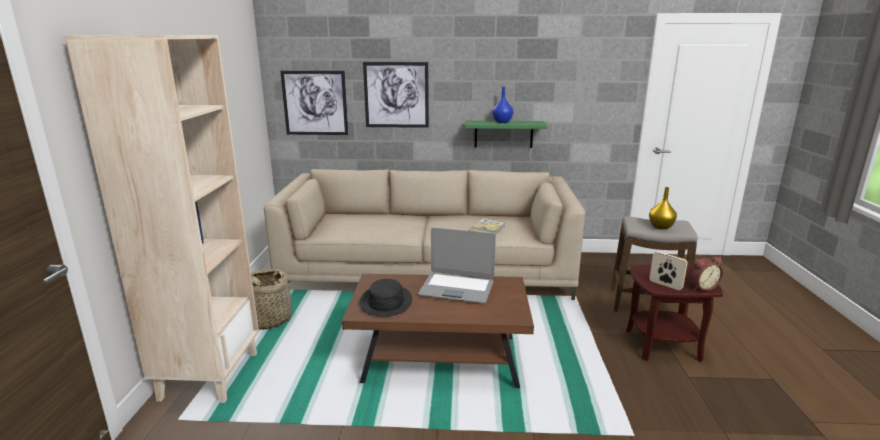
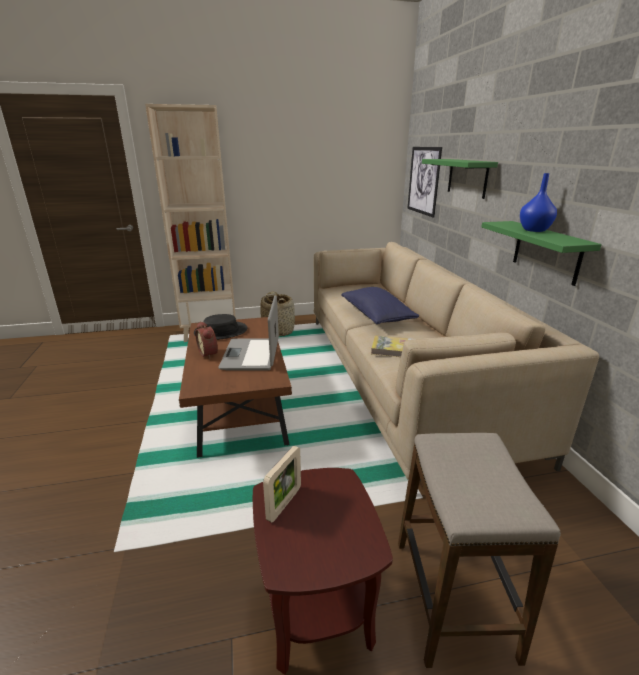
camera: 75 degrees right, 5 degrees up
(396, 95) = (467, 177): picture -> green shelf
(414, 227) = (376, 316): none -> blue pillow
(660, 227) = (466, 476): yellow vase -> none
(701, 286) = (290, 555): alarm clock -> alarm clock (209, 353)

